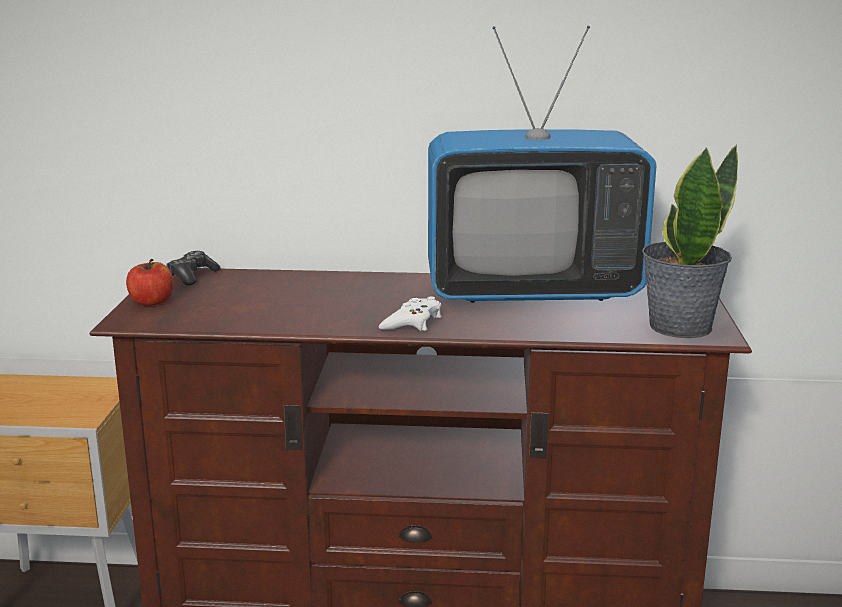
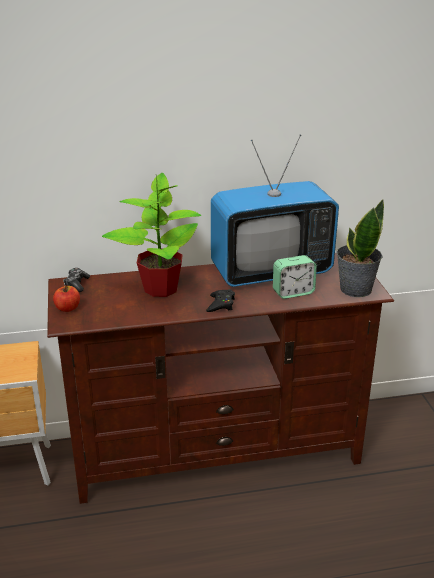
camera: 15 degrees left, 10 degrees up
(324, 293) = (160, 288): none -> potted plant
(412, 322) = (221, 304): white game controller -> black game controller
(556, 320) = (293, 292): none -> alarm clock

